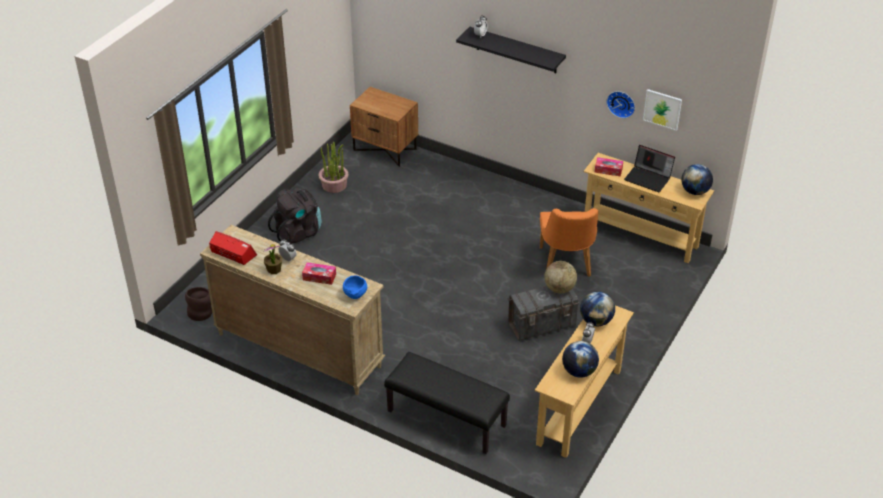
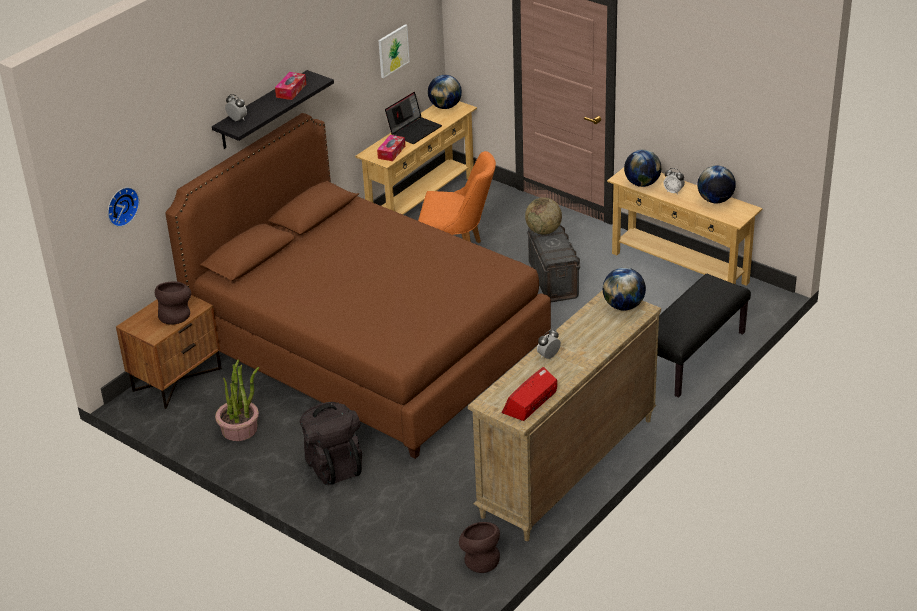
camera: 80 degrees left, 5 degrees down
(274, 269) = (568, 368): potted plant -> none
(319, 277) = (587, 332): tissue box -> tissue box (291, 90)
(355, 295) = (623, 306): blue bowl -> globe
(384, 108) = (176, 315): none -> brown vase
(433, 231) = (368, 346): none -> brown bed
(621, 103) = (361, 78): wall clock -> wall clock (121, 205)

